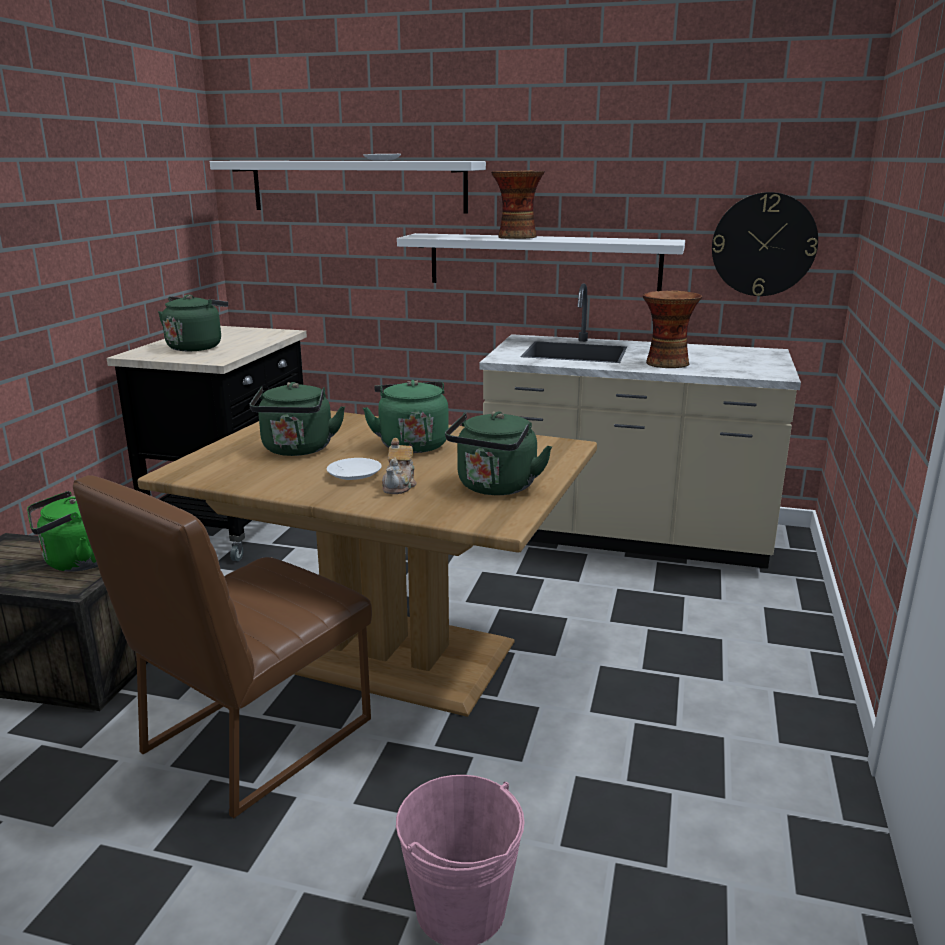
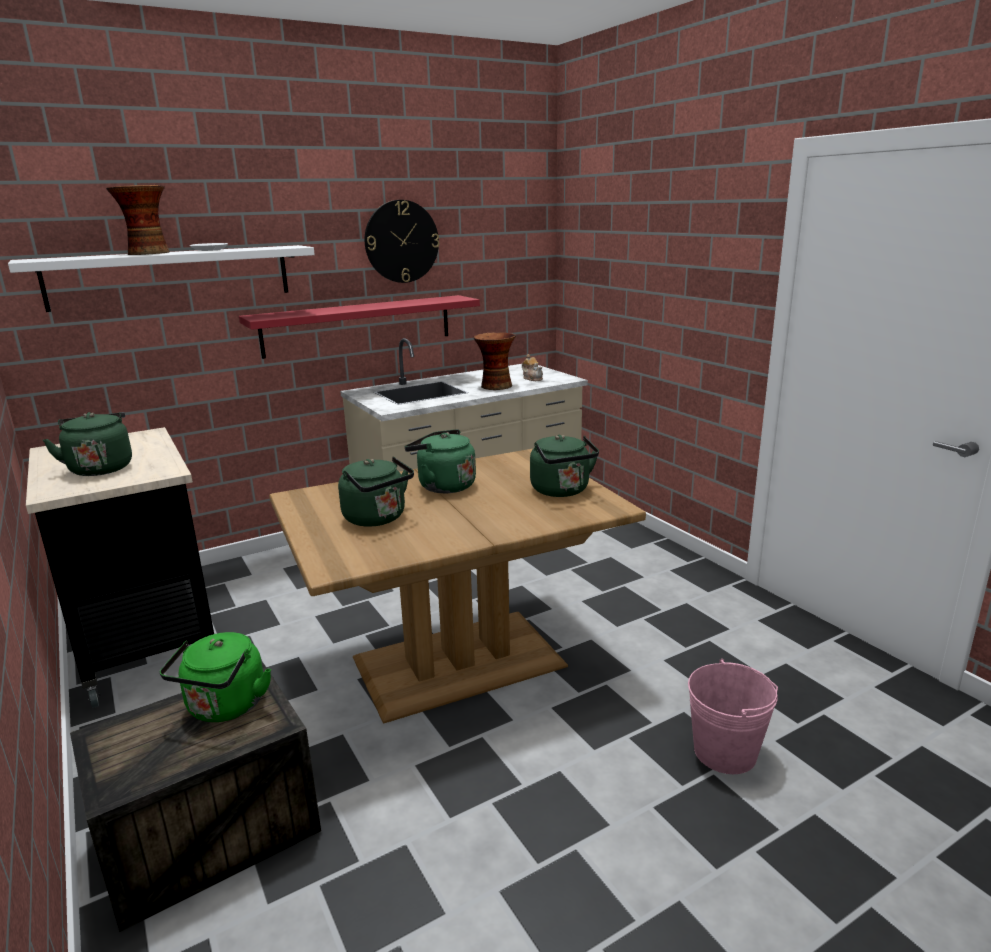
camera: 45 degrees left, 0 degrees up
(251, 738) = (470, 763): brown chair -> none
(353, 475) = (464, 517): white plate -> none
(399, 485) = (509, 511): teapot -> teapot (532, 378)
(516, 237) = (344, 308): vase -> vase (147, 253)
(543, 261) = (358, 325): white shelf -> red shelf
(763, 244) = (507, 293): wall clock -> wall clock (401, 241)

